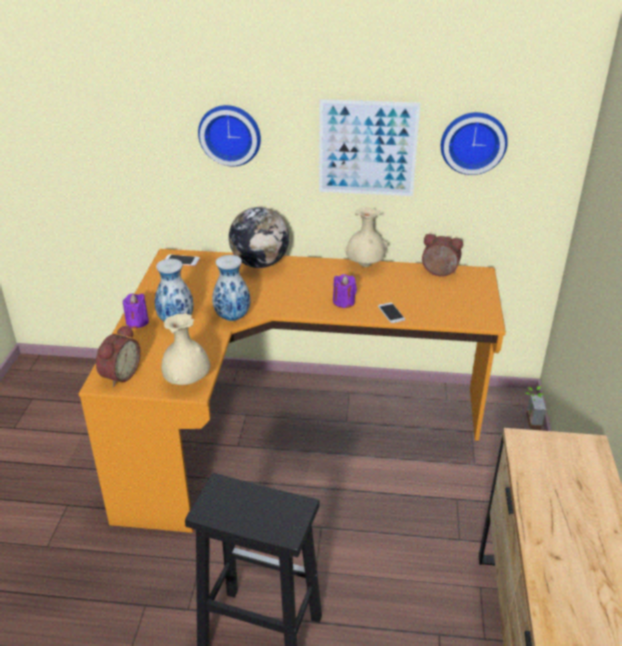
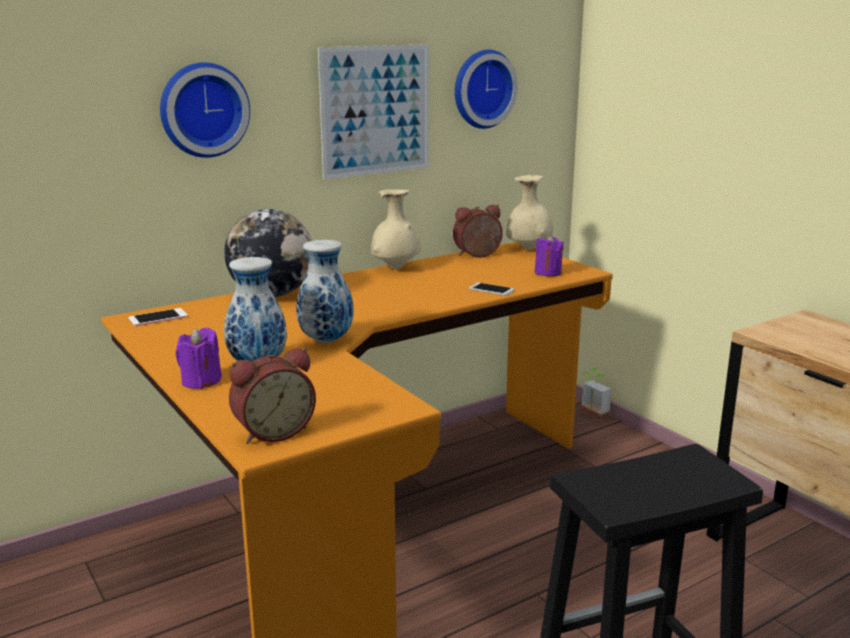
camera: 40 degrees left, 15 degrees down
(119, 375) = (273, 432): alarm clock -> alarm clock turned 75 degrees clockwise
(187, 382) = (382, 405): beige vase -> beige vase (528, 249)
(344, 302) = (428, 295): purple candle -> purple candle (548, 273)

